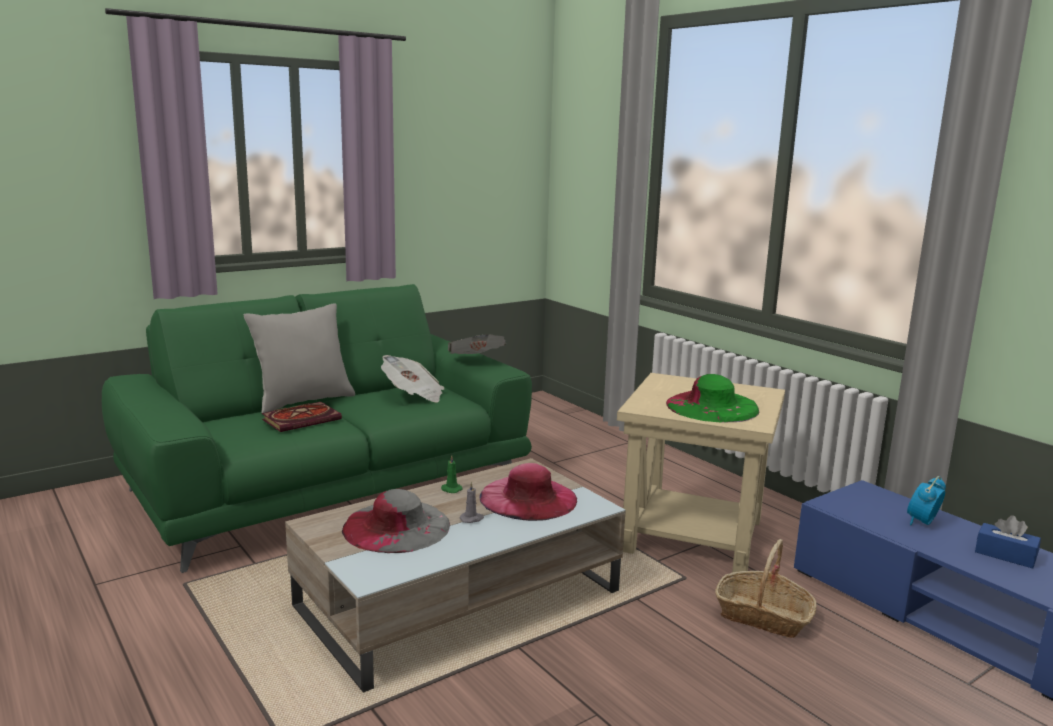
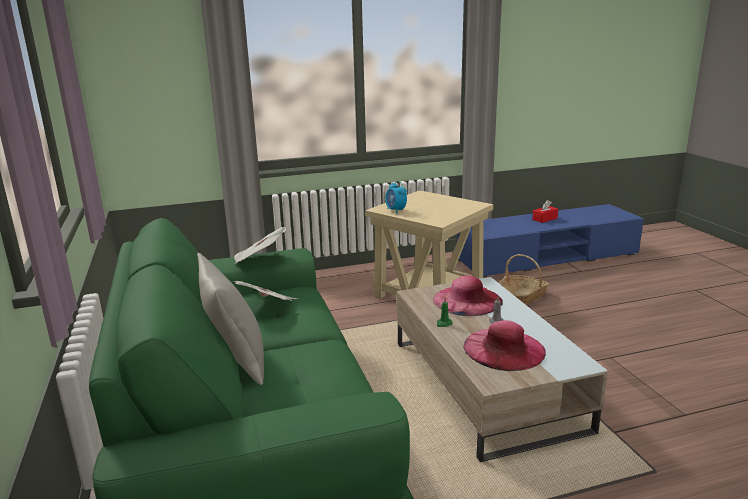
camera: 70 degrees left, 5 degrees up
(303, 419) = (297, 361): book -> none
(396, 527) = (504, 349): grey hat -> pink hat
(712, 406) = (444, 207): green hat -> none
(922, 522) = (510, 223): alarm clock -> alarm clock (396, 210)
(1005, 555) = (545, 219): blue tissue box -> red tissue box

